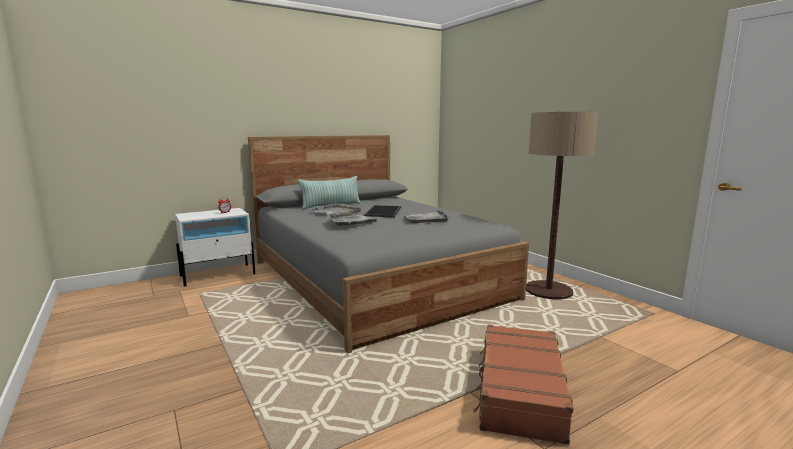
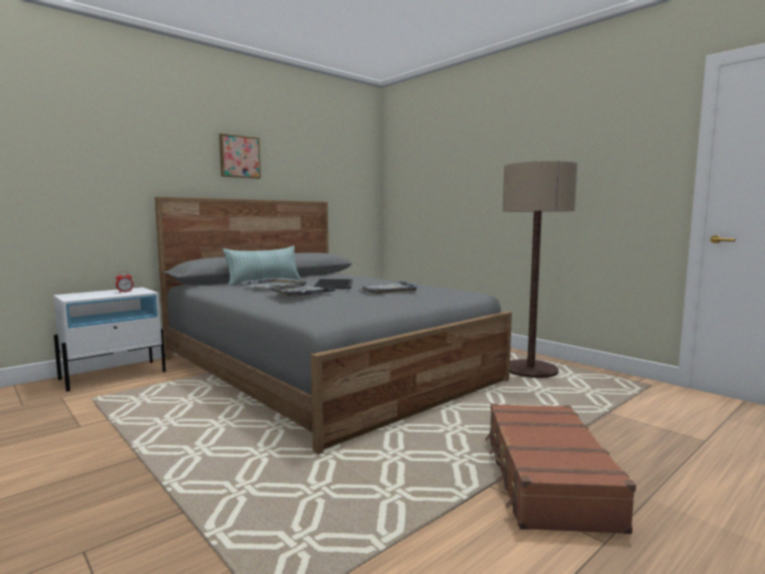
camera: 10 degrees left, 5 degrees down
(315, 100) = (239, 157): none -> picture

